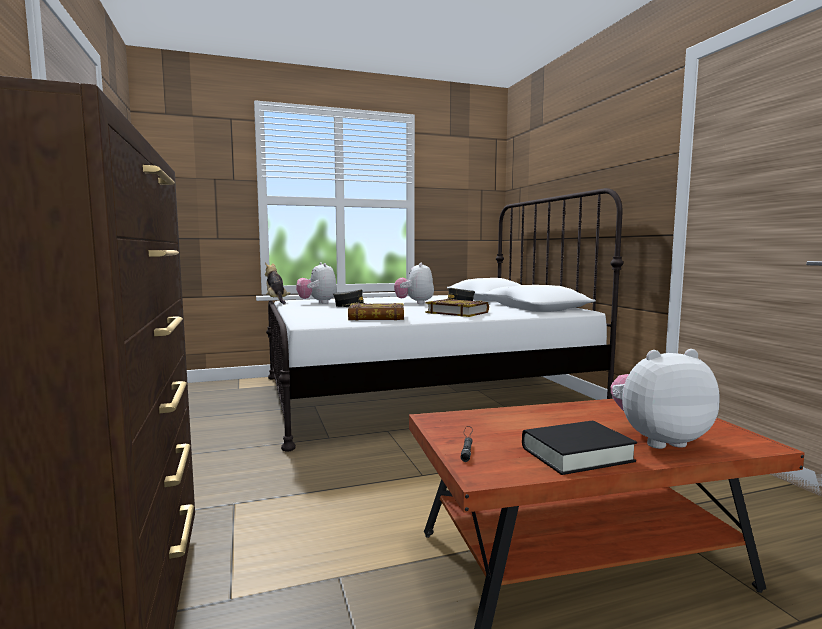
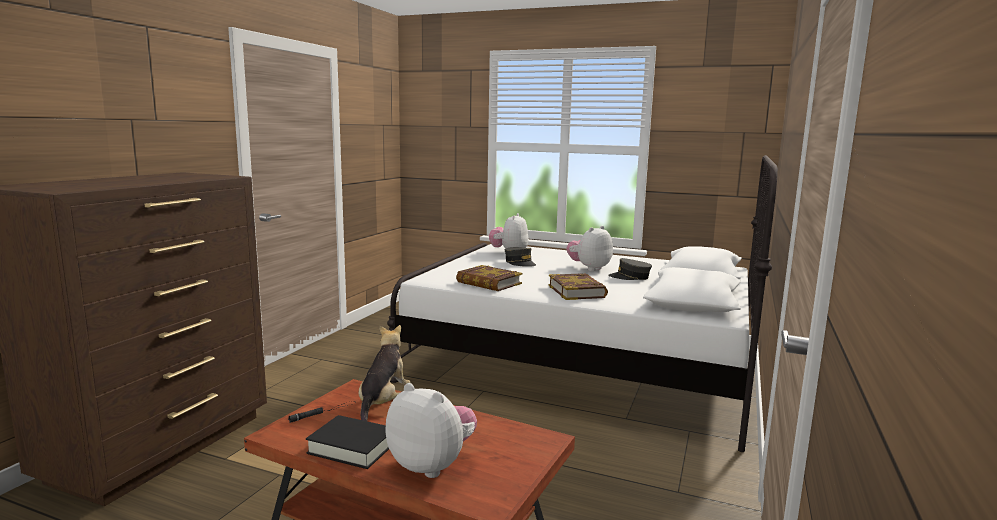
camera: 40 degrees right, 5 degrees up
(277, 301) = (484, 245): plush toy -> plush toy (383, 403)

